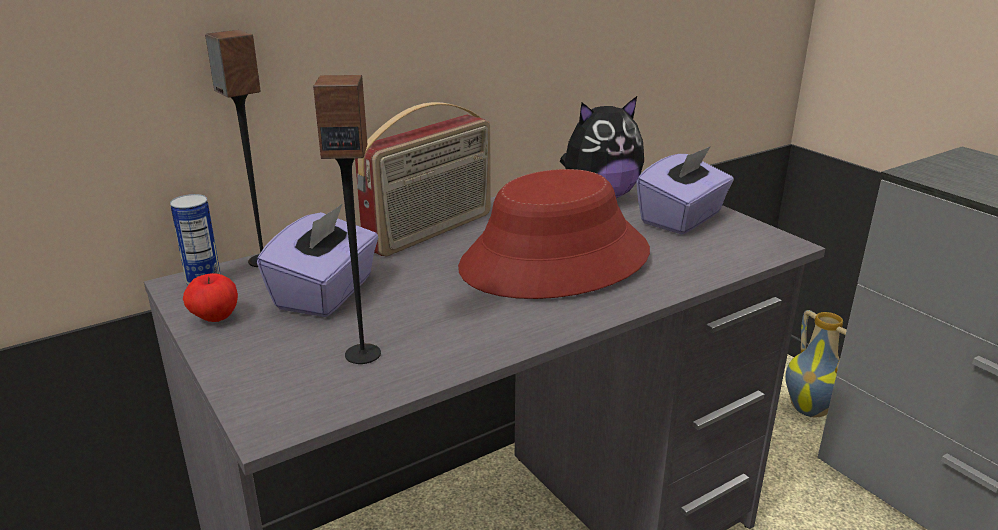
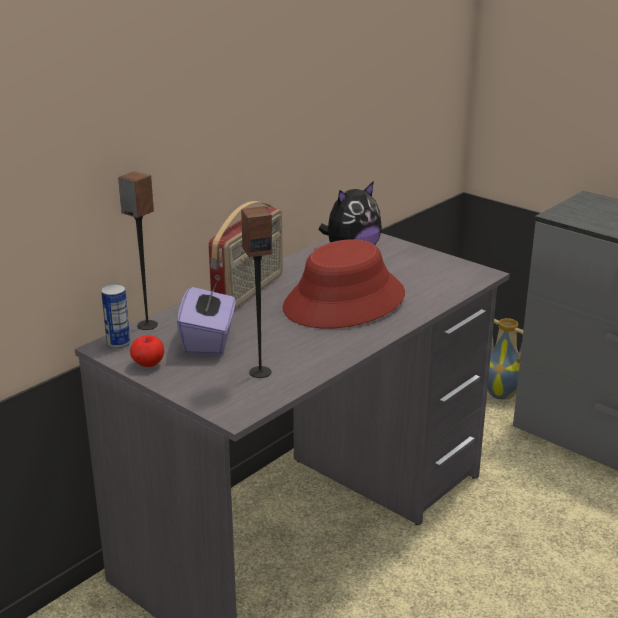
camera: 15 degrees left, 0 degrees up
(682, 219) = (414, 263): purple tissue box -> none

